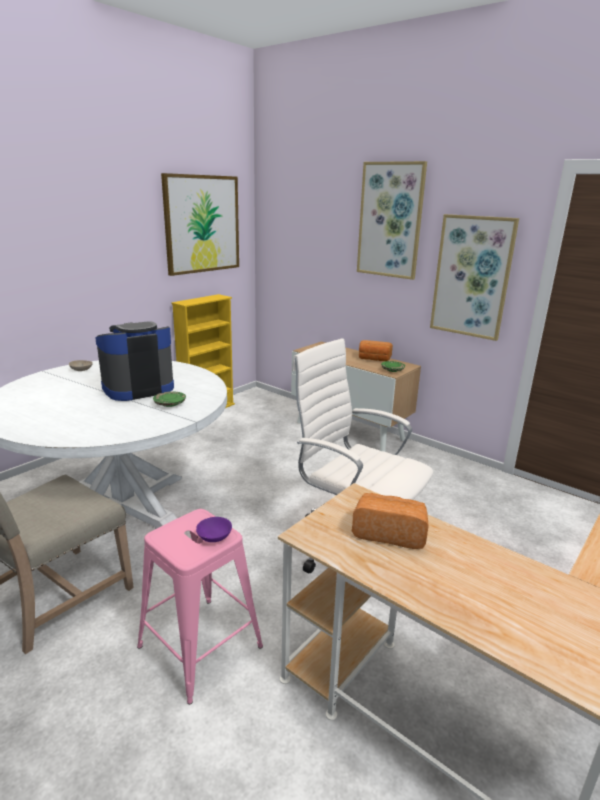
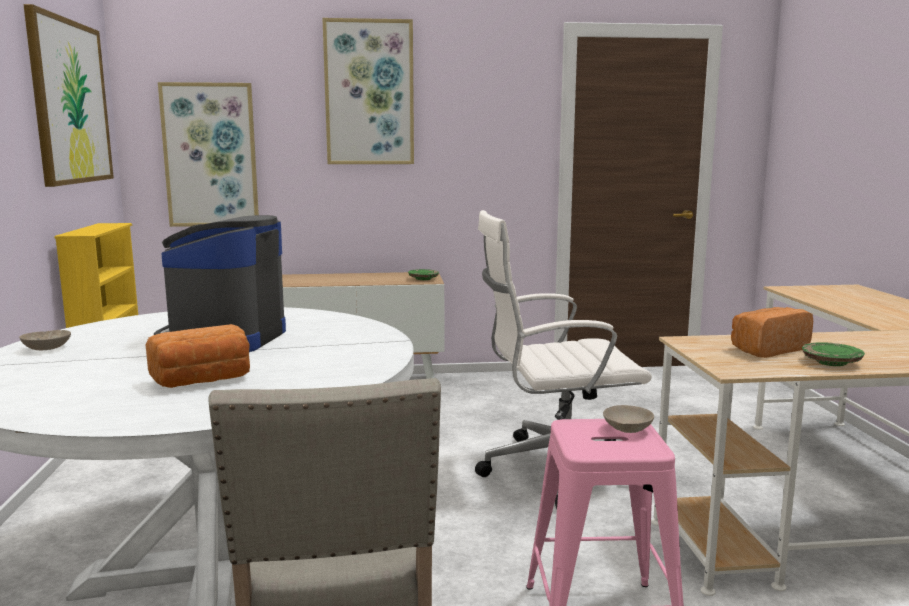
camera: 45 degrees left, 10 degrees down
(169, 404) = (324, 338): green plate -> green plate (831, 362)
(215, 536) = (628, 428): purple bowl -> beige bowl
(374, 359) = (381, 276): bread -> bread (203, 380)
(472, 277) = (486, 152): picture -> picture (210, 155)

